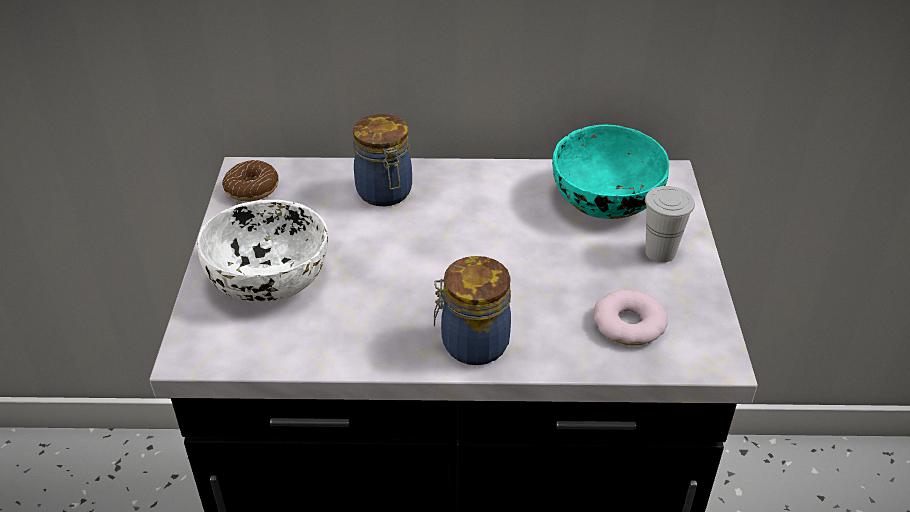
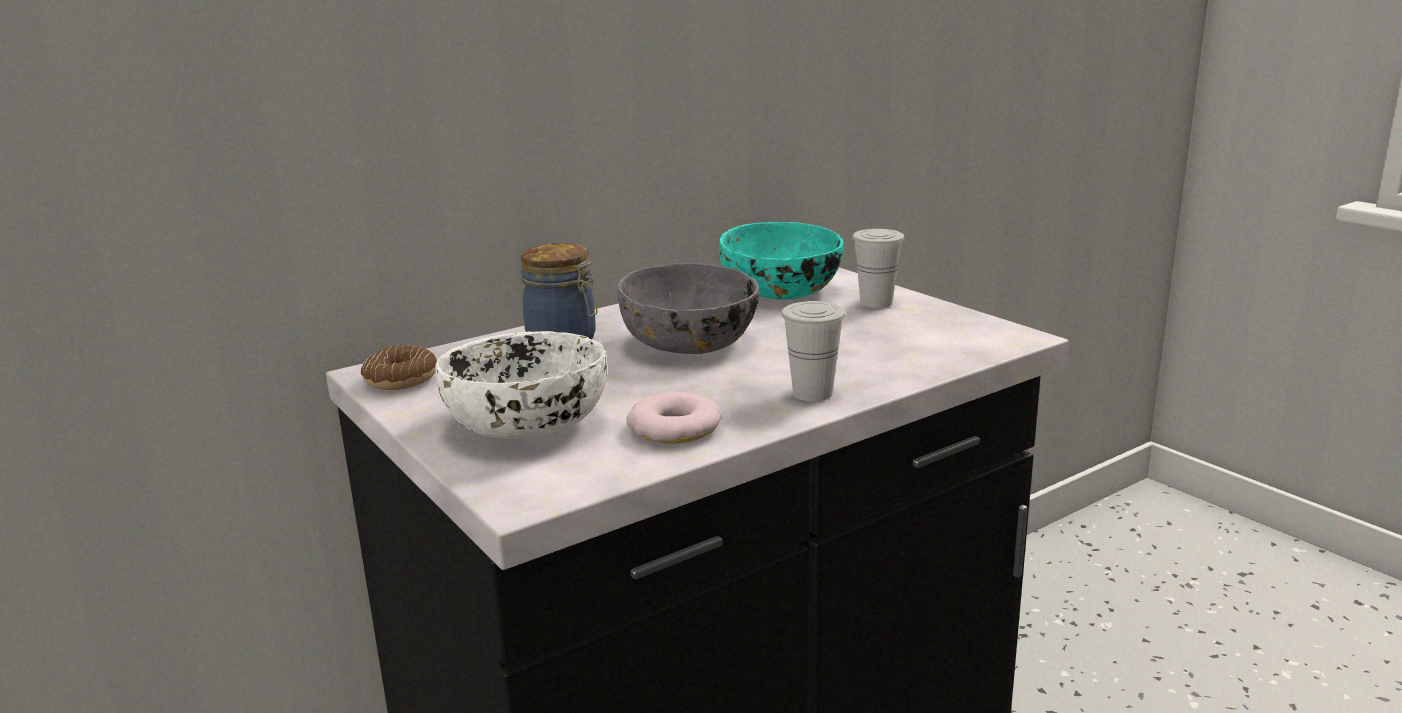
camera: 35 degrees left, 20 degrees down
(461, 237) = (690, 344): none -> grey bowl
(472, 344) = (812, 393): jar -> white cup
(629, 324) = (921, 342): donut -> donut (675, 428)

